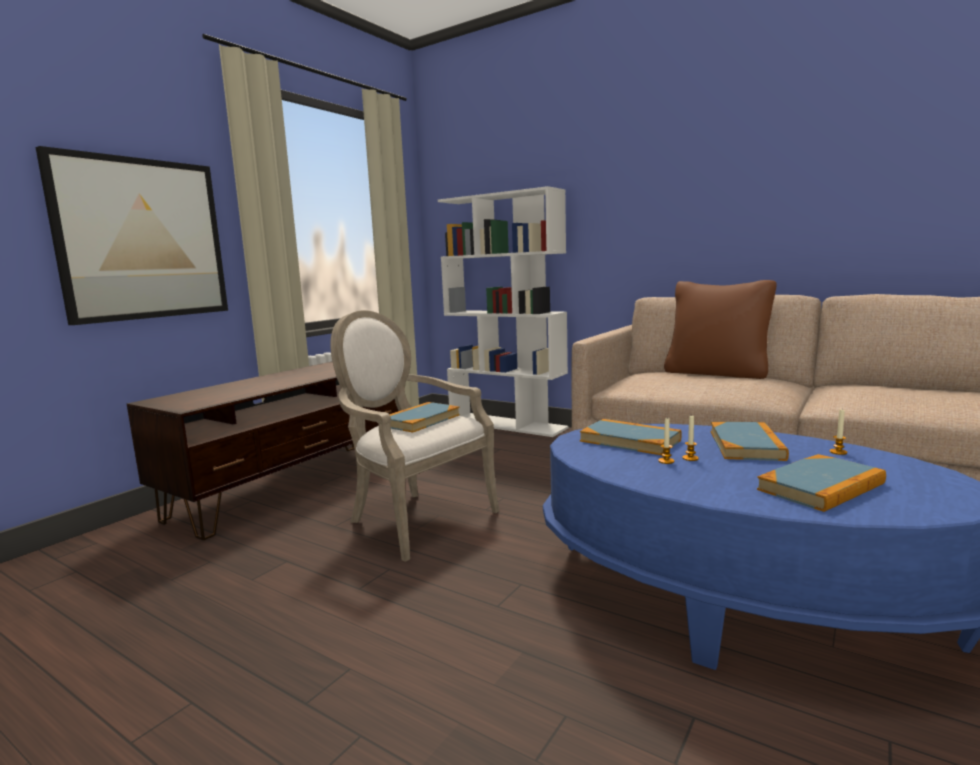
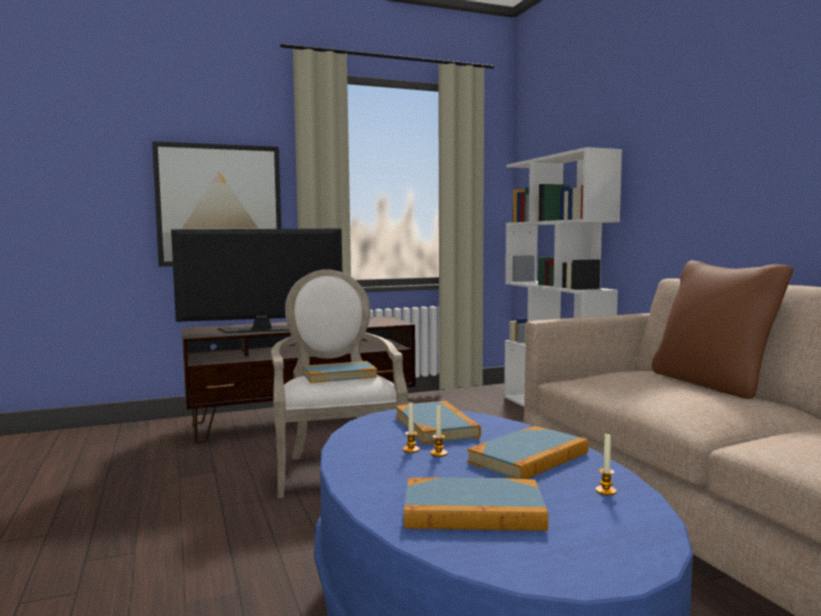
camera: 35 degrees right, 5 degrees down
(251, 389) = (262, 329): none -> television

